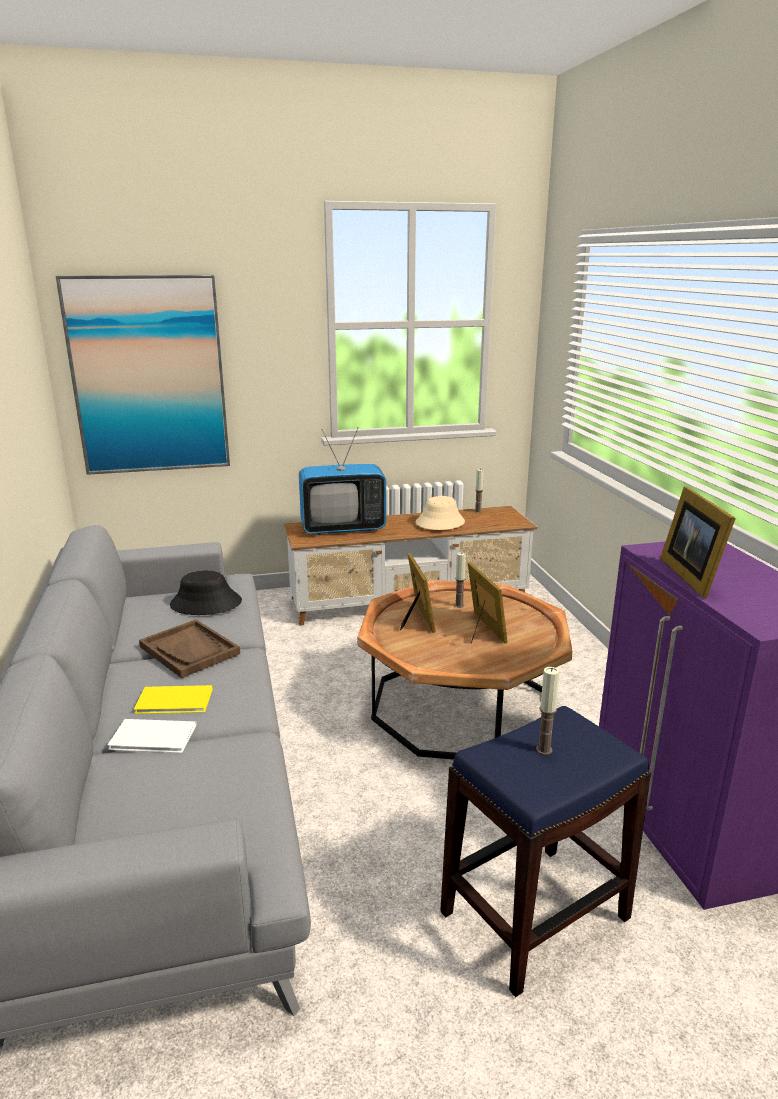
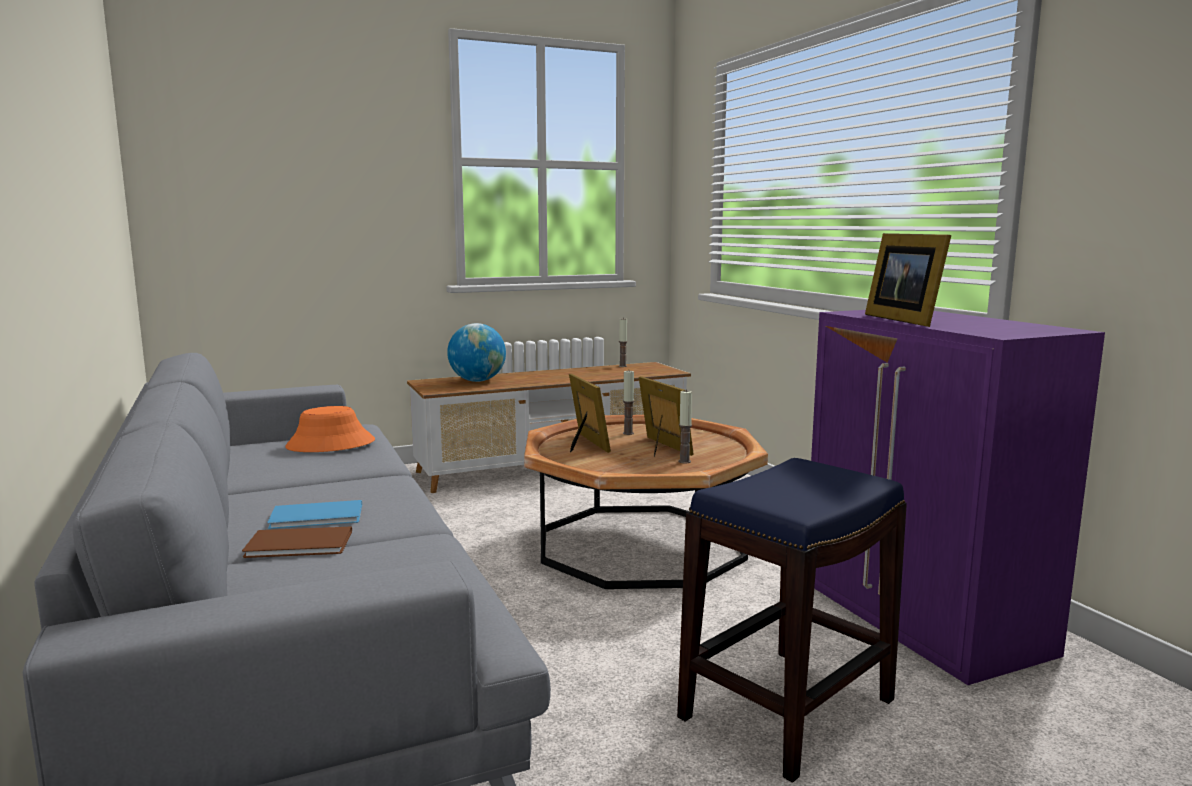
camera: 10 degrees left, 10 degrees down
(149, 376) = (248, 208): picture -> none
(154, 738) = (301, 545): white book -> brown book
(176, 702) = (319, 517): yellow book -> blue book
(190, 650) = (323, 478): brown tray -> none
(206, 603) = (330, 444): black hat -> orange hat
(343, 528) = (477, 381): television -> globe
(440, 522) = (585, 374): beige hat -> none
(544, 749) = (790, 484): candle -> candle (684, 461)

